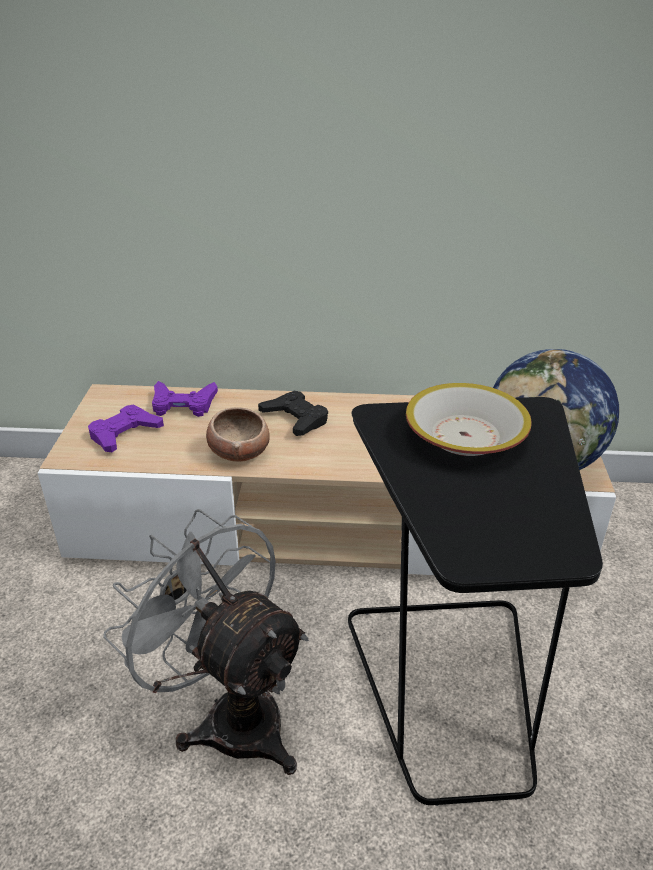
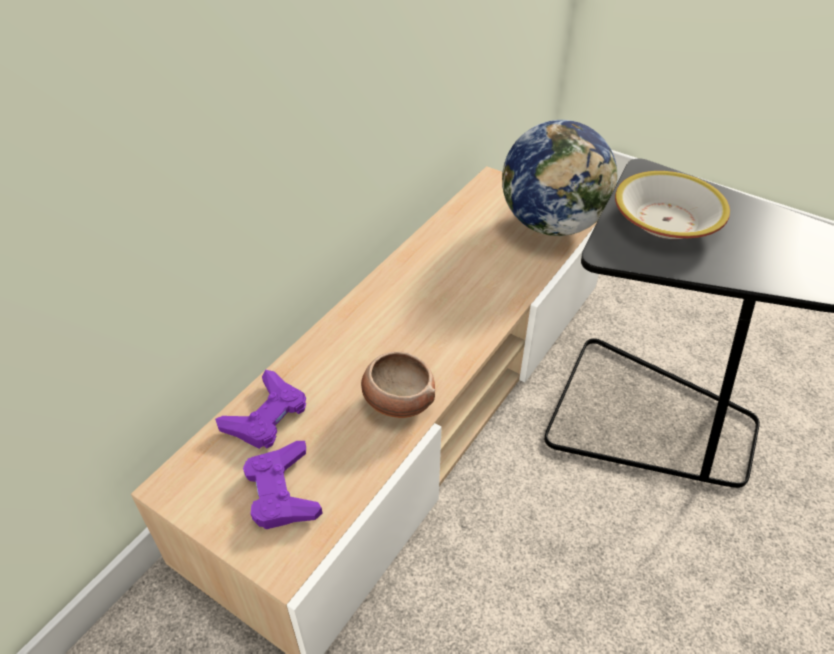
camera: 60 degrees left, 10 degrees up
(230, 715) = (612, 580): grey fan -> none
(295, 418) = (373, 336): black game controller -> none

